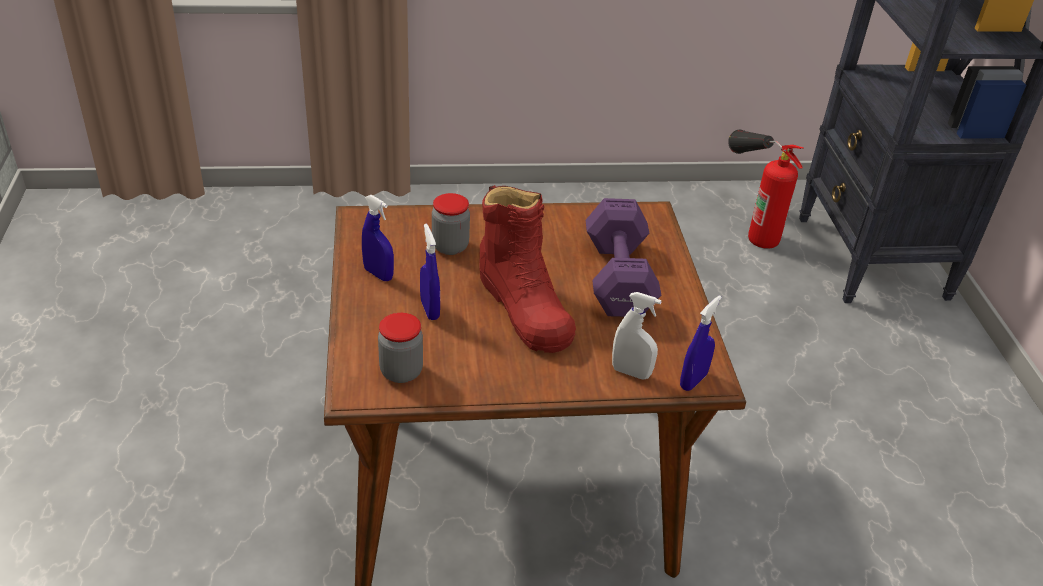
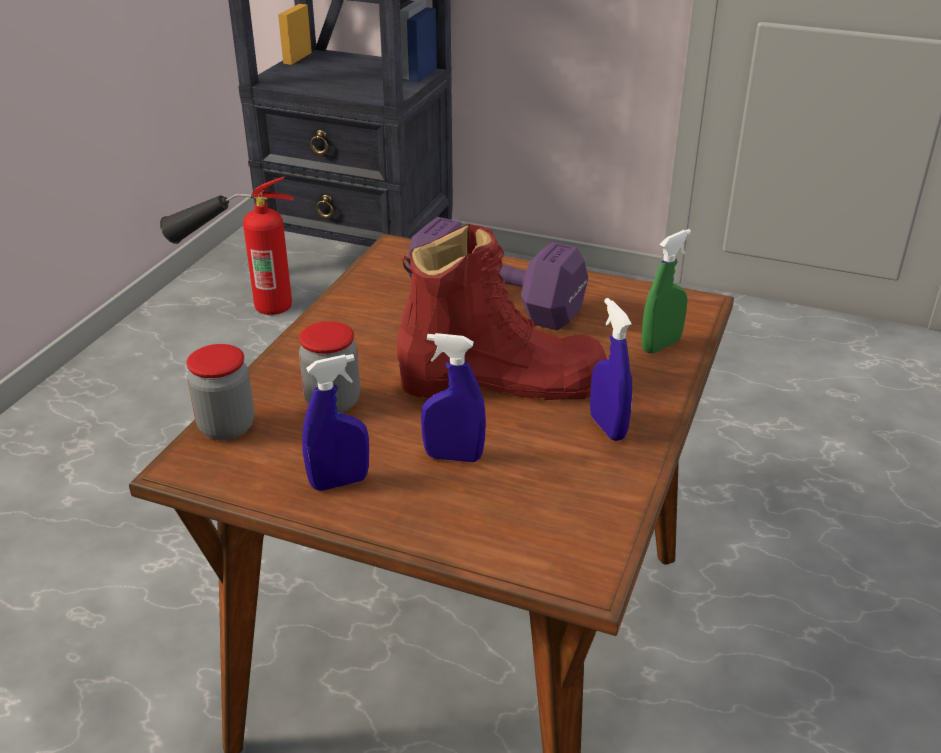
camera: 60 degrees left, 5 degrees down
(401, 372) = (566, 517): jar -> jar (226, 427)
(631, 372) = (661, 345): white spray bottle -> green spray bottle
(693, 381) = (693, 313): blue spray bottle -> blue spray bottle (607, 427)

